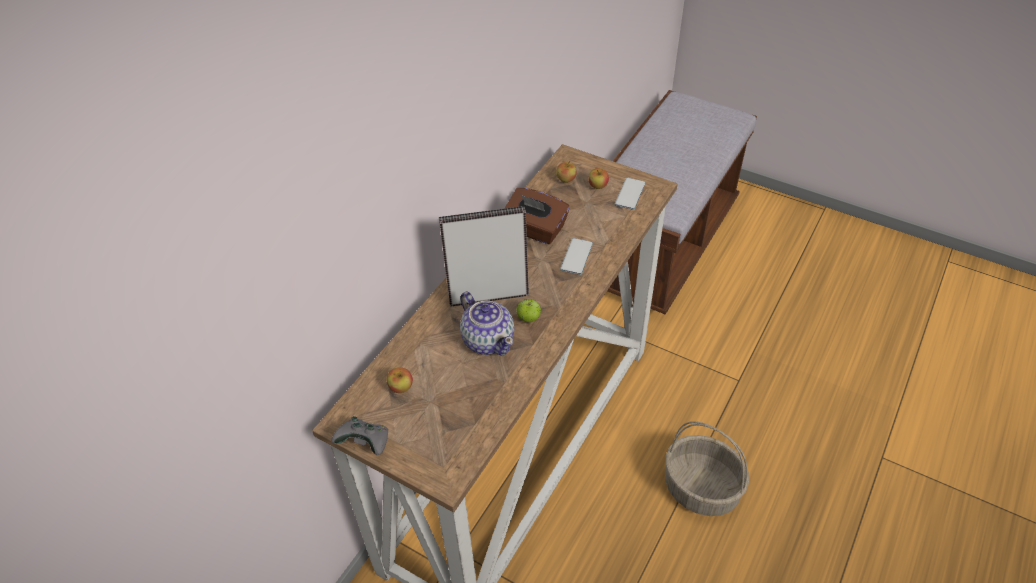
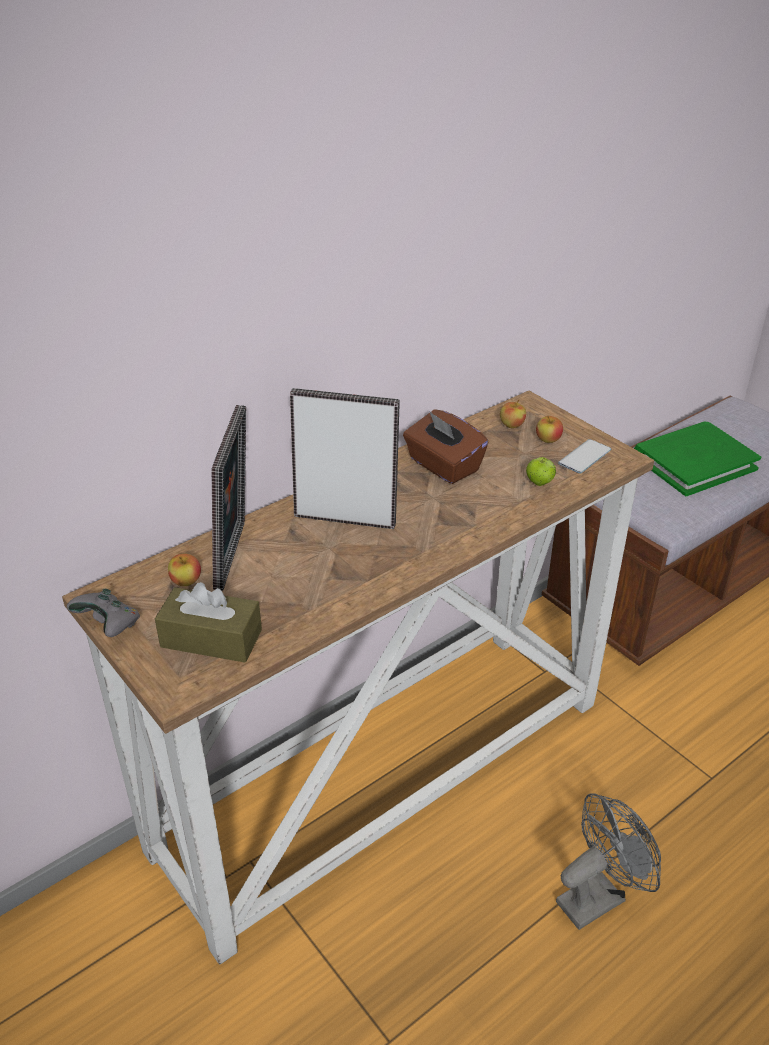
camera: 20 degrees right, 10 degrees down
(426, 353) = (236, 555): none -> picture frame
(448, 428) = (211, 638): none -> brown tissue box
(488, 340) = (317, 561): teapot -> none
(528, 318) = (379, 552): apple -> apple (539, 483)
(576, 256) = (478, 504): phone -> none
(670, 157) = (694, 462): none -> green book
(700, 488) = (598, 896): basket -> grey fan

